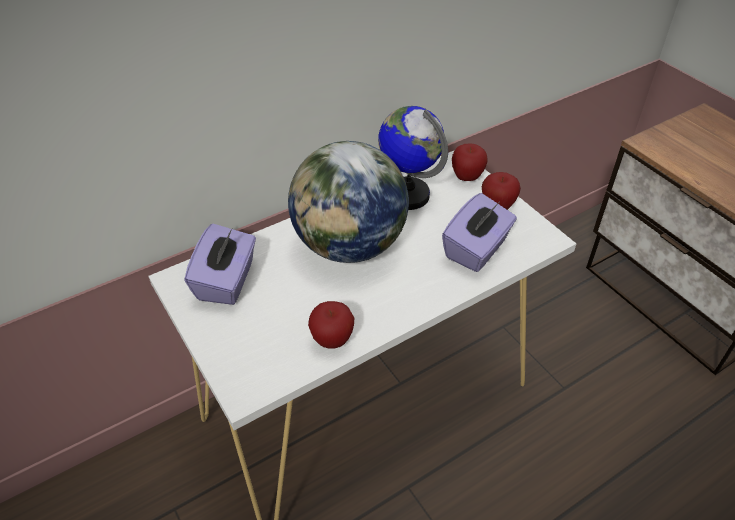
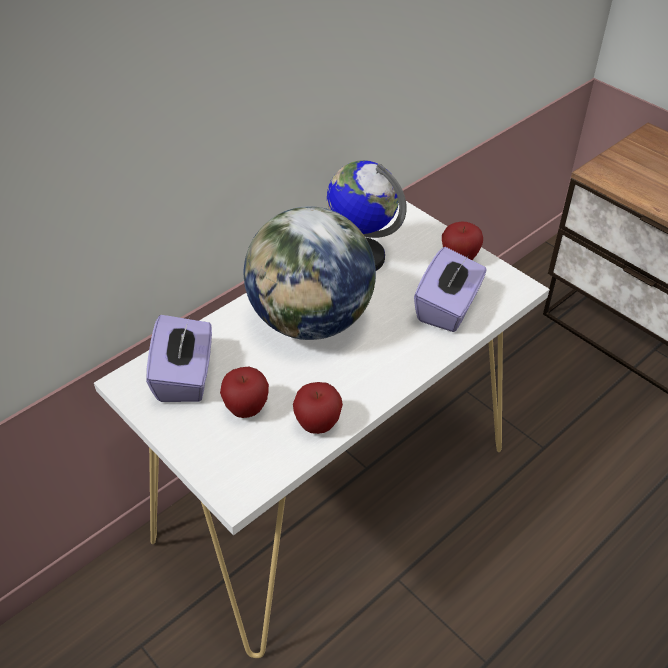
camera: 10 degrees left, 0 degrees up
(467, 177) = (420, 231): apple -> apple (246, 409)

